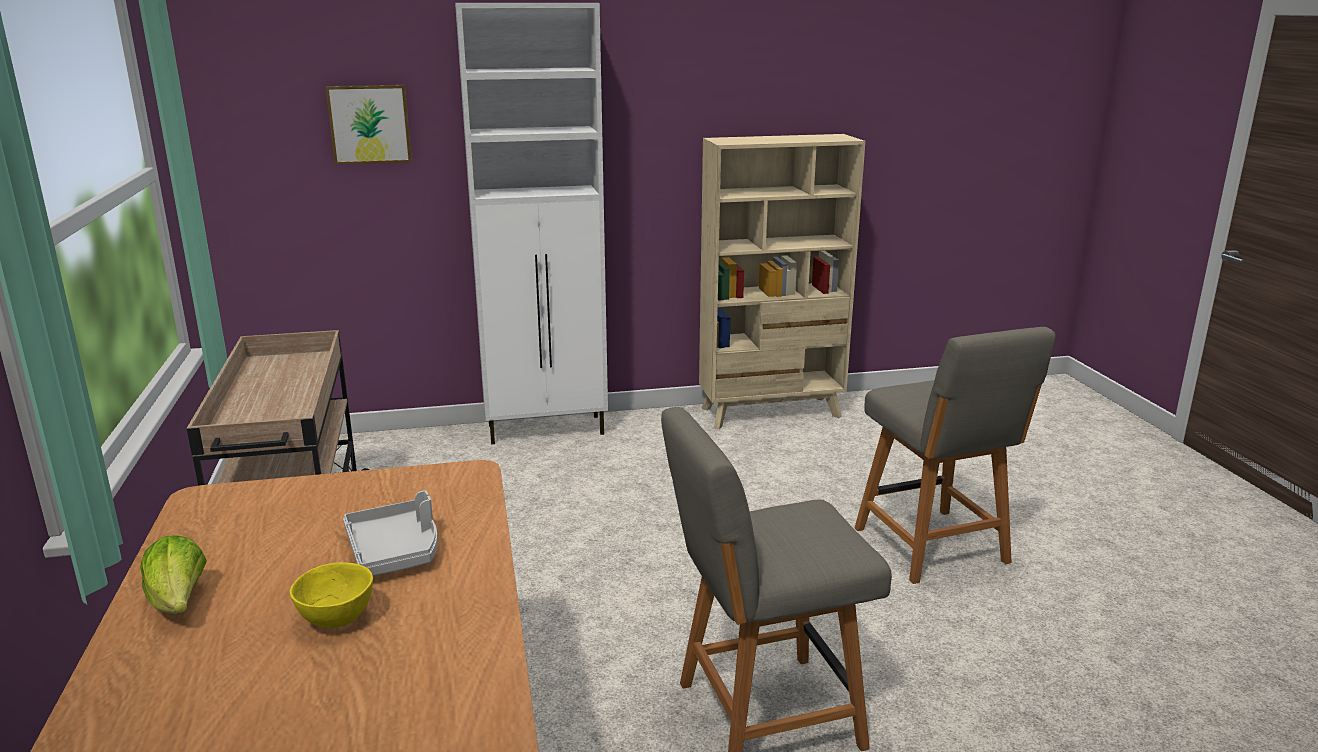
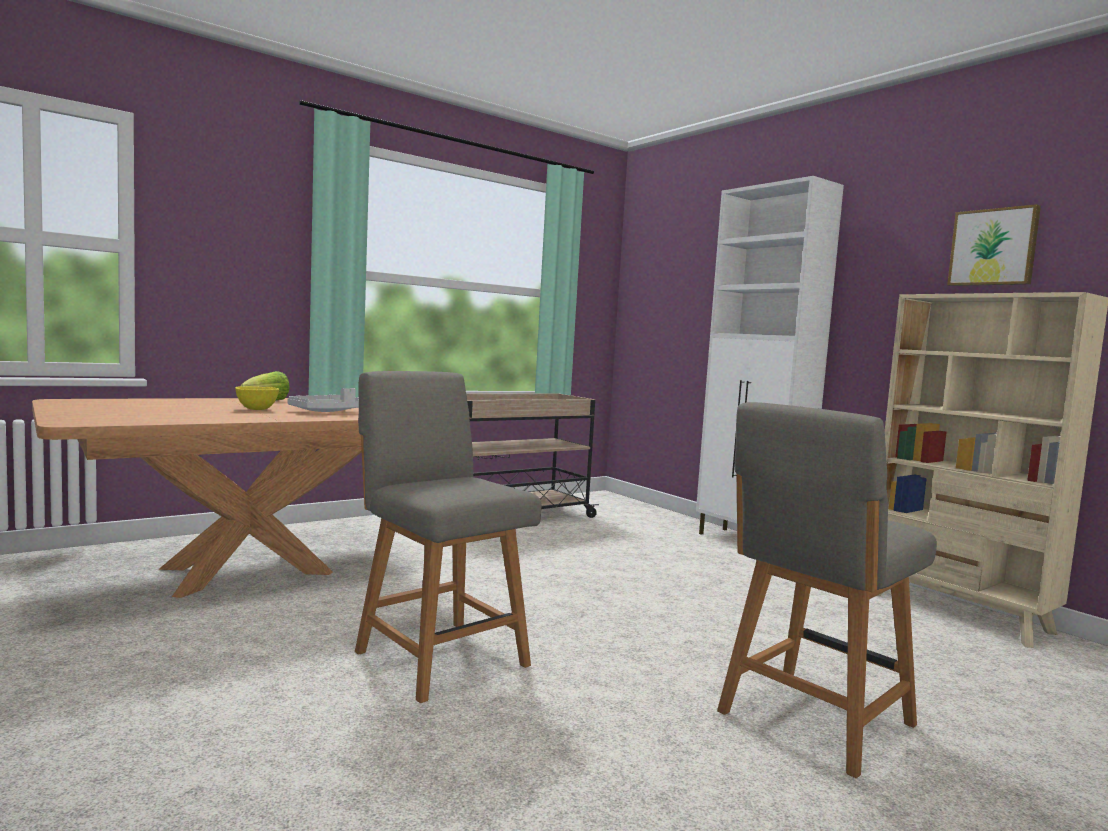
camera: 65 degrees right, 15 degrees down
(370, 124) = (696, 286): picture -> picture (994, 247)

